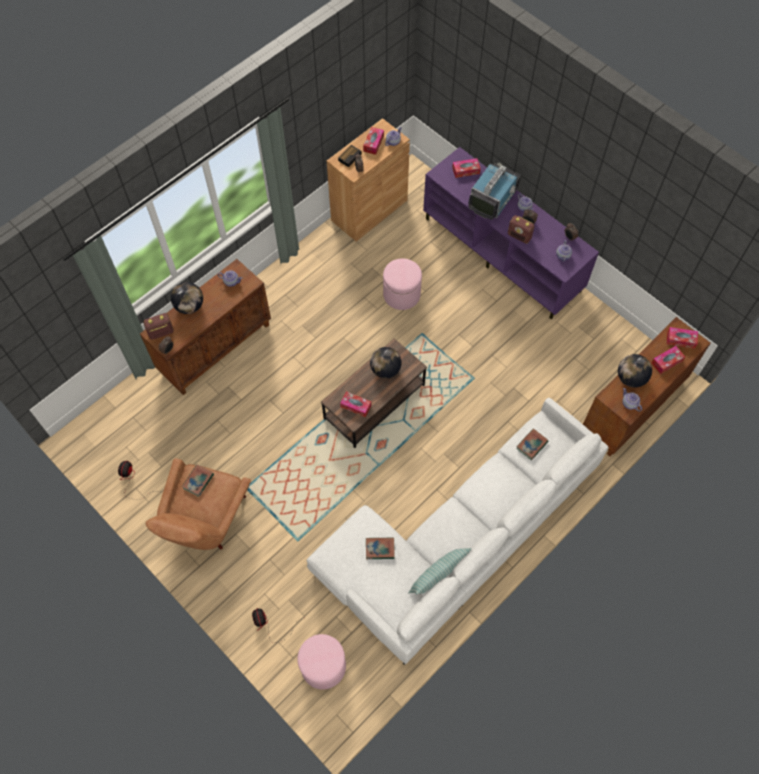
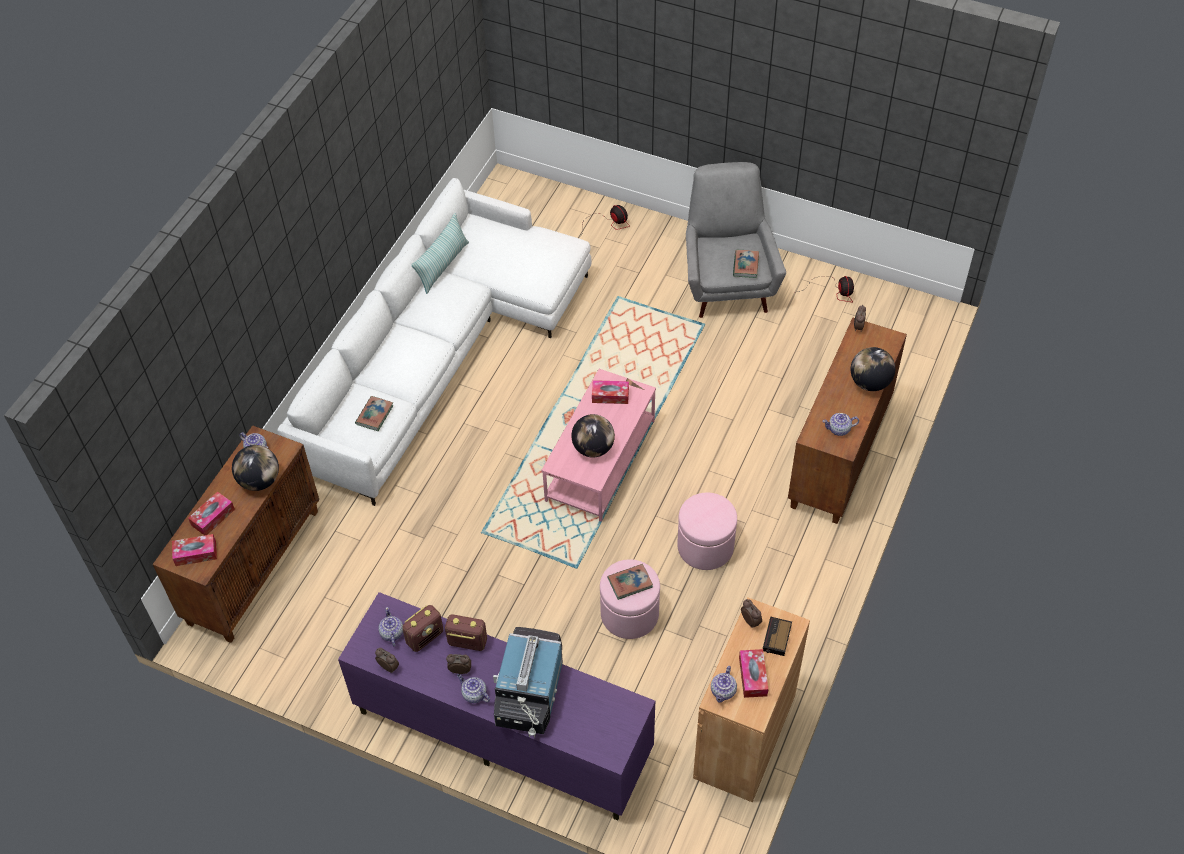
camera: 160 degrees right, 10 degrees down
(161, 333) = (881, 342): radio -> radio (425, 637)
(206, 522) = (727, 281): brown armchair -> grey armchair
(323, 666) = (537, 211): pink ottoman -> pink ottoman (705, 546)
(374, 402) = (600, 460): brown coffee table -> pink coffee table
(380, 549) = (514, 265): book -> book (630, 583)
(466, 170) = (592, 730): tissue box -> none

